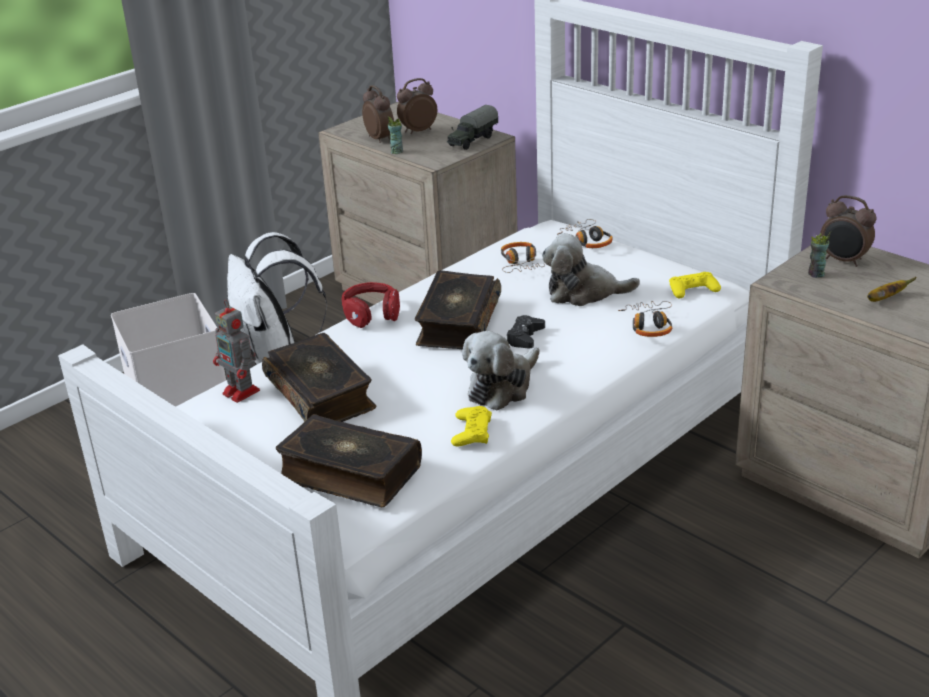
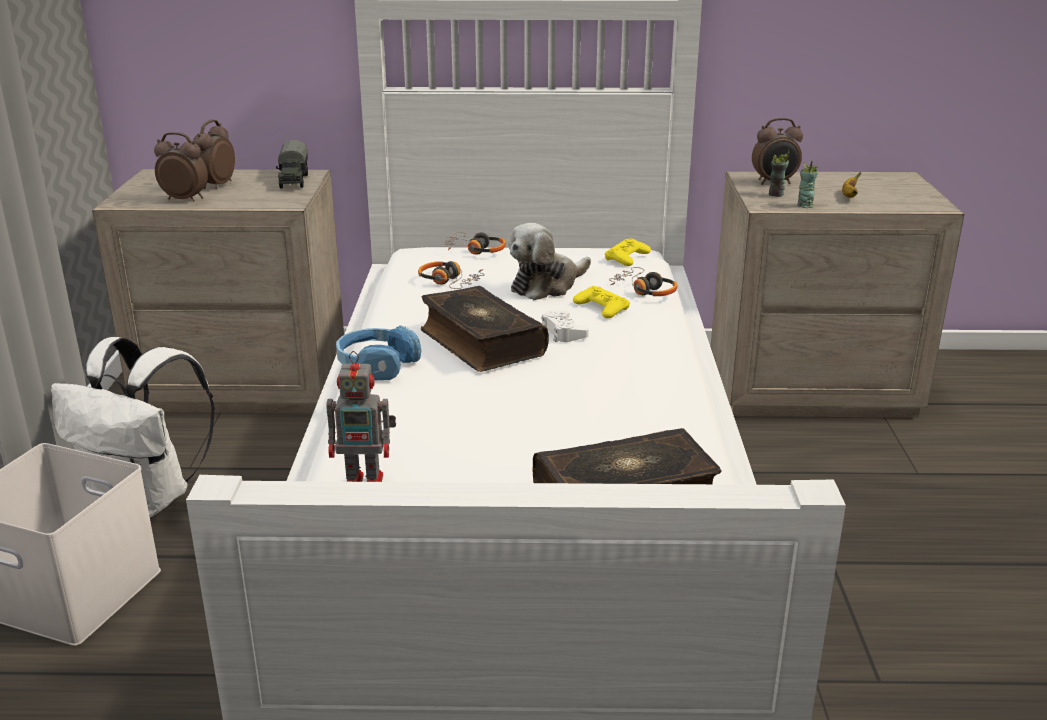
camera: 45 degrees left, 5 degrees down
(321, 394) = (460, 449): book -> none
(371, 313) = (377, 364): red headphones -> blue headphones
(396, 151) = (227, 204): cup -> cup (805, 205)
(471, 432) = (663, 417): yellow game controller -> yellow game controller (601, 308)
(502, 387) = (618, 374): plush toy -> none
(525, 337) = (563, 332): black game controller -> white game controller

